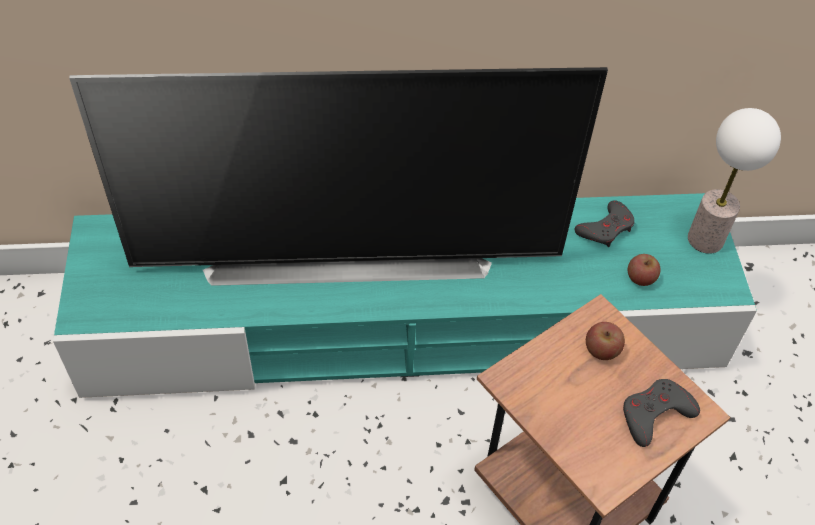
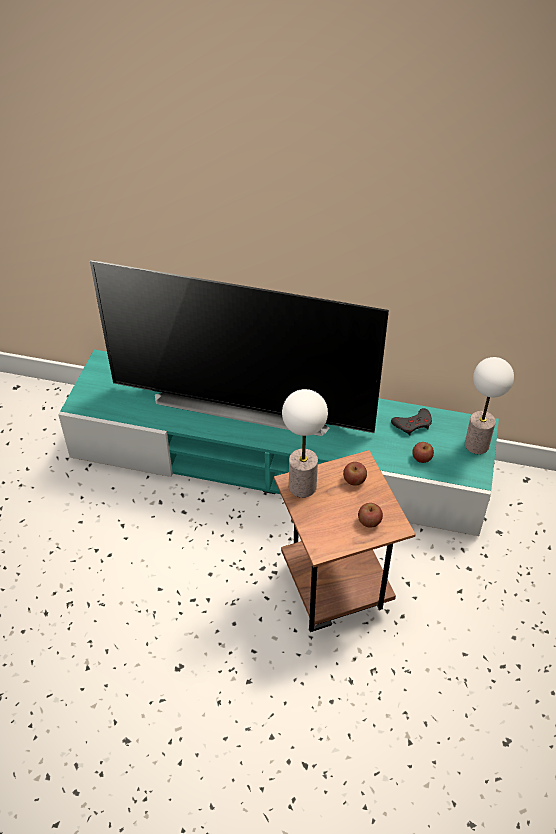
camera: 20 degrees right, 5 degrees down
(529, 382) = (302, 487): none -> table lamp
(655, 414) = (369, 521): grey game controller -> apple

